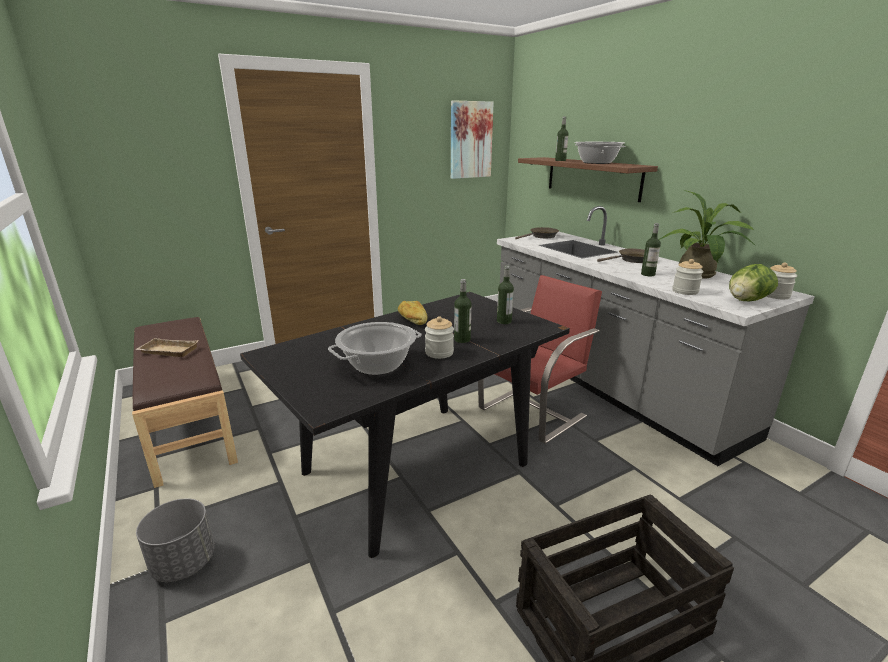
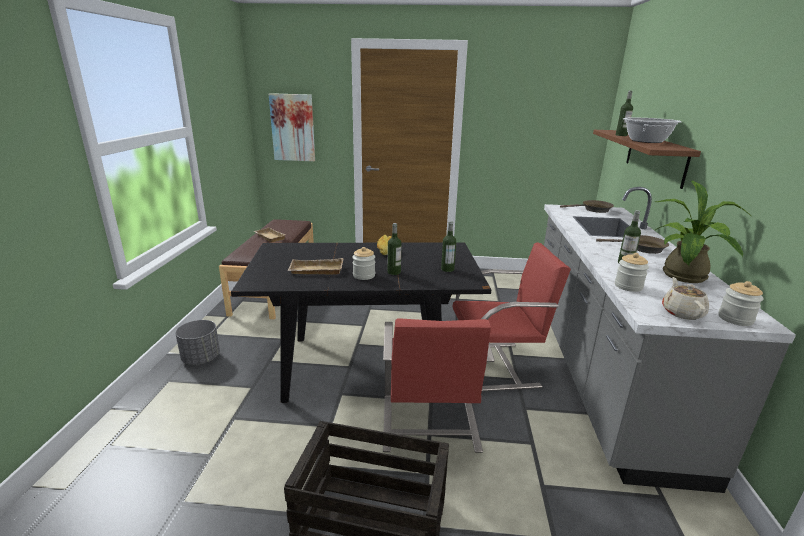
camera: 35 degrees right, 0 degrees up
(377, 365) = (315, 271): cooking pot -> beige tray
(470, 140) = (564, 108): picture -> picture (293, 127)
(544, 495) = (429, 424): none -> red chair
(747, 300) = (682, 312): lettuce -> beige teapot

